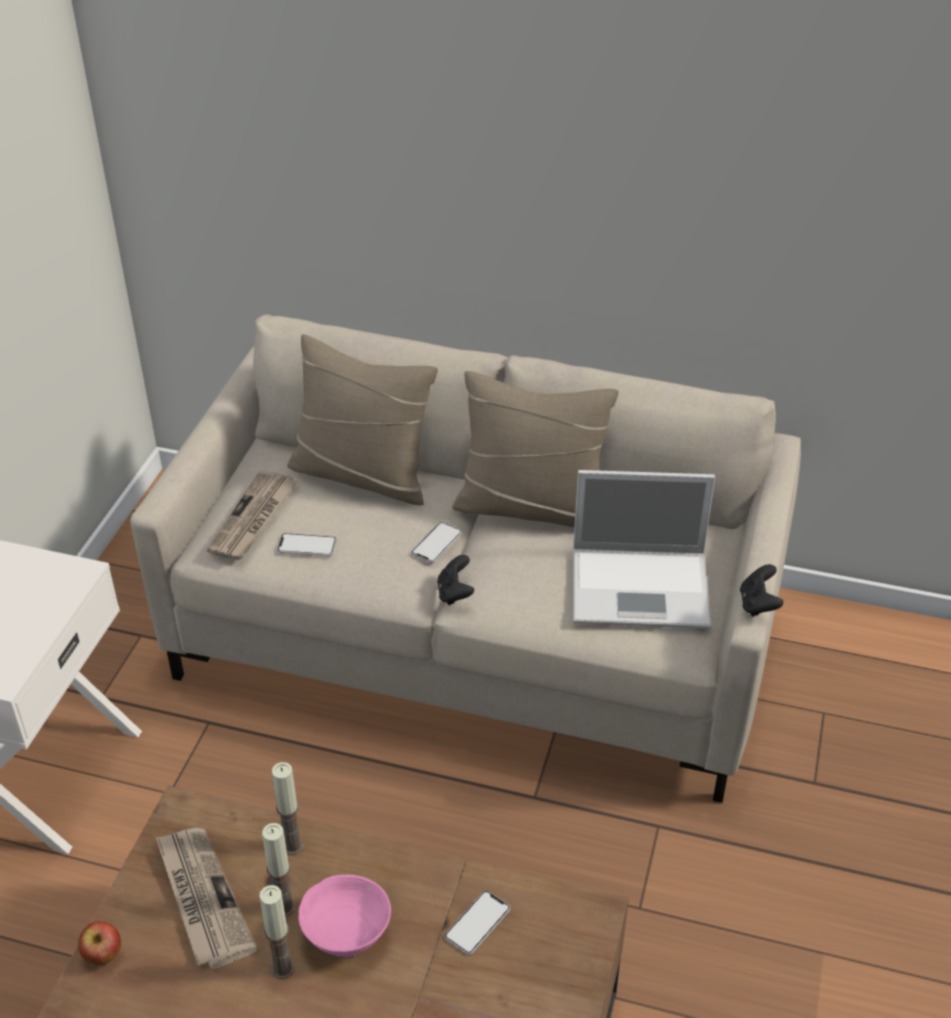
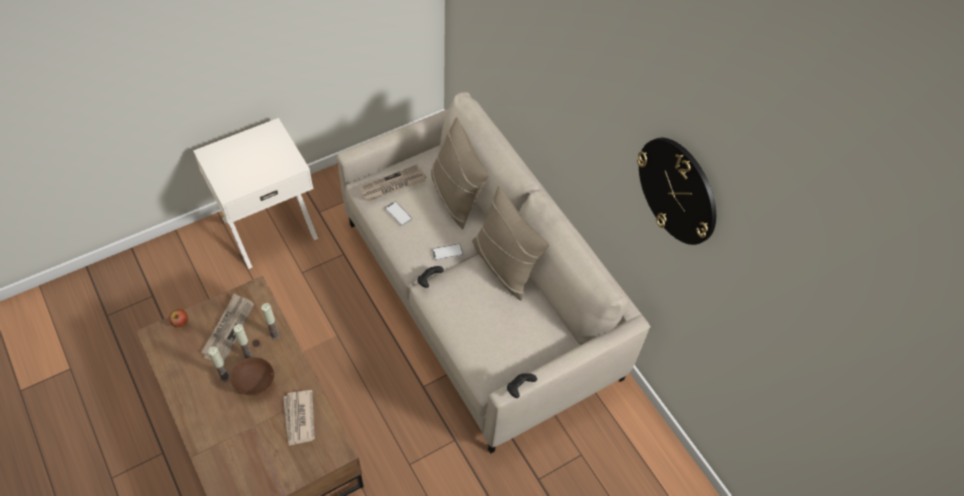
camera: 40 degrees right, 15 degrees up
(348, 935) = (256, 384): pink bowl -> brown bowl
(477, 923) = (299, 418): phone -> newspaper
(643, 588) = (502, 340): laptop -> none
(792, 144) = (677, 190): none -> wall clock

